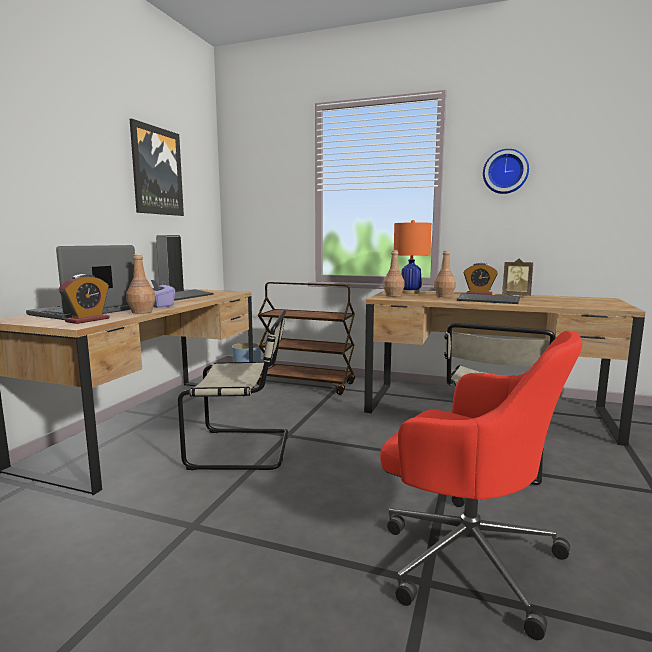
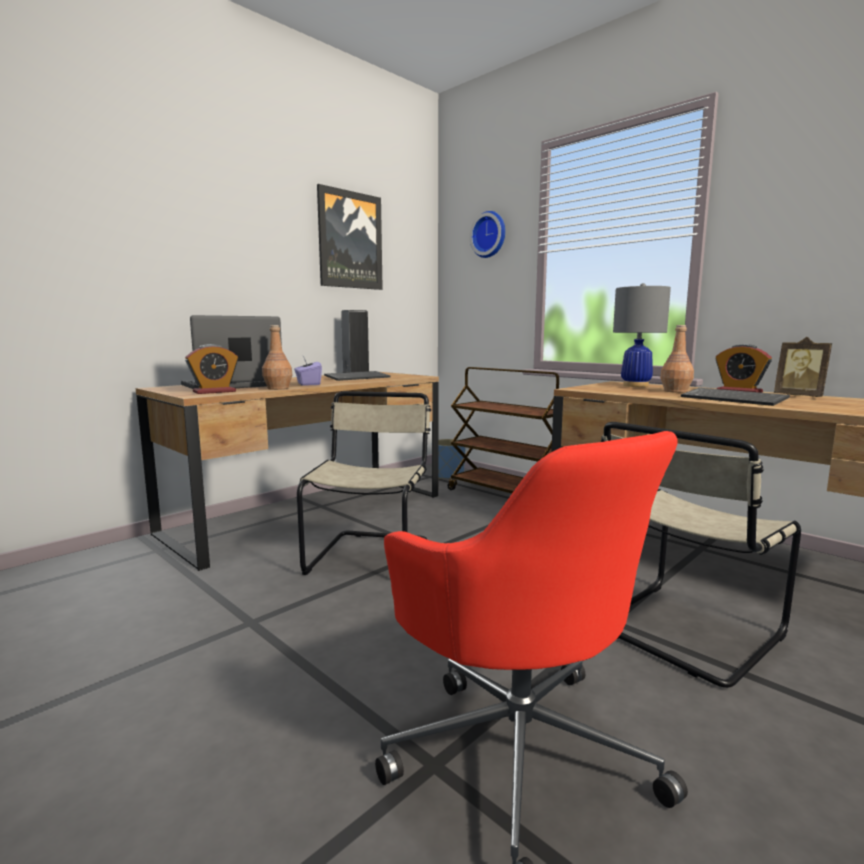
camera: 25 degrees right, 0 degrees up
(244, 449) = (371, 555): beige chair -> beige chair turned 105 degrees counterclockwise
(393, 295) = (601, 387): brown bottle -> none
(410, 292) = (635, 385): orange table lamp -> grey table lamp
(505, 172) = (807, 203): wall clock -> wall clock (489, 235)

